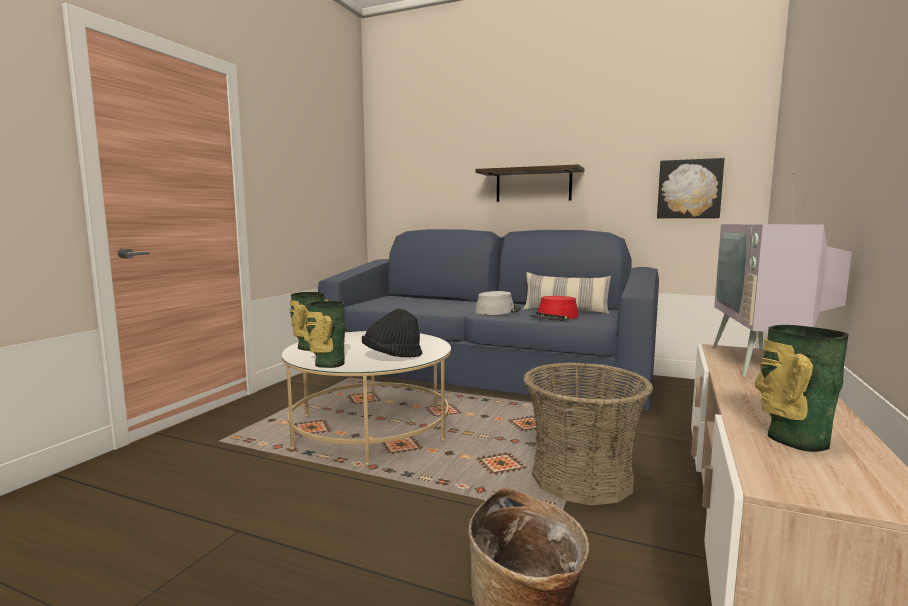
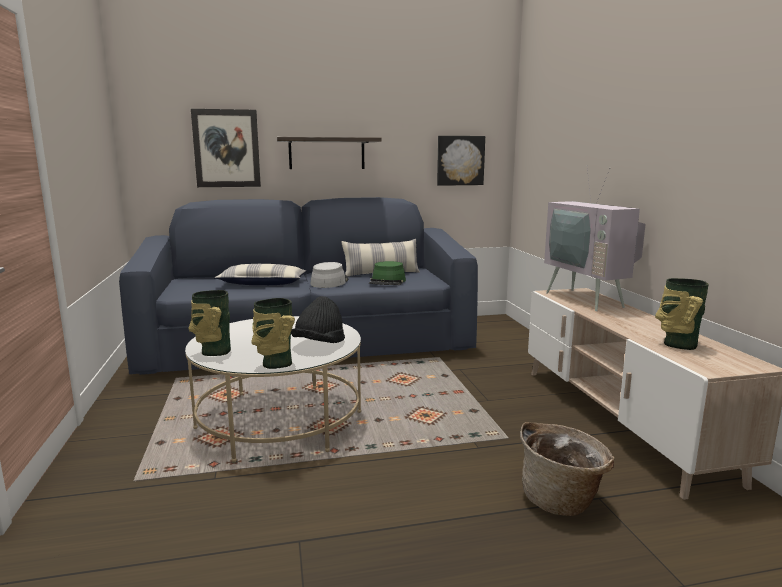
camera: 35 degrees left, 5 degrees up
(442, 306) = (262, 284): none -> pillow
(444, 183) = (226, 148): none -> picture
(554, 317) = (387, 281): red hat -> green hat
(581, 478) = (489, 408): basket -> none

